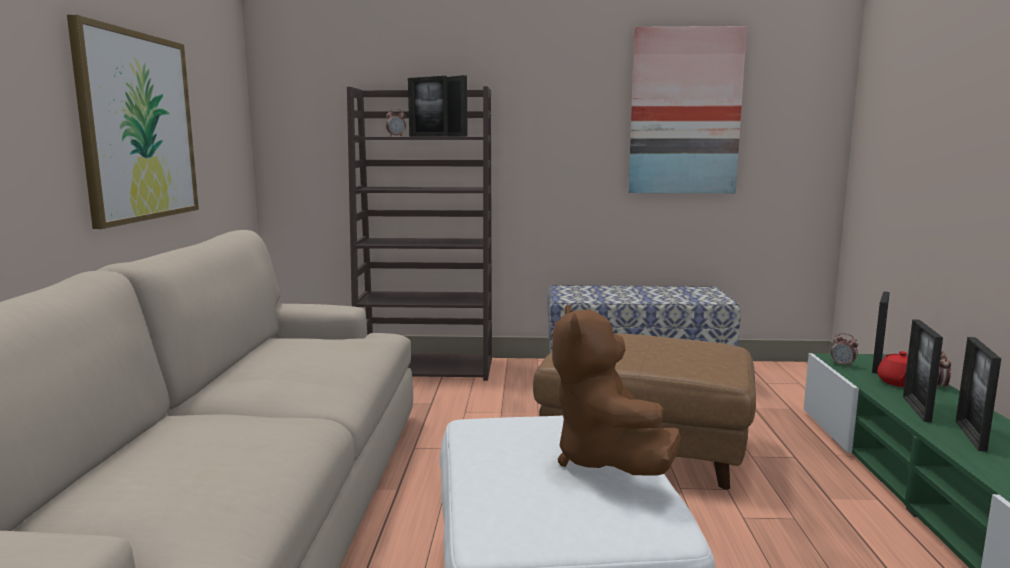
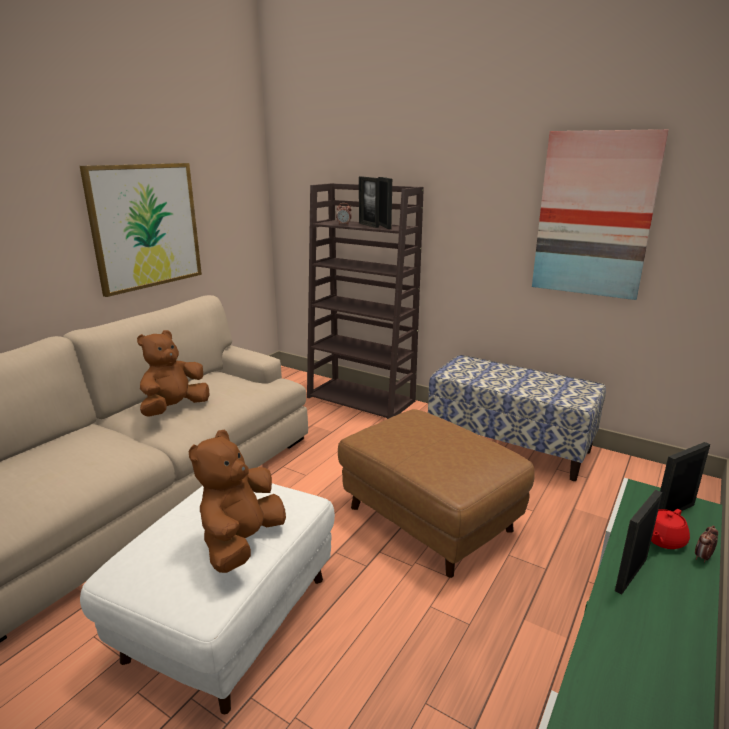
camera: 30 degrees right, 10 degrees up
(286, 374) = (174, 408): none -> brown plush toy
(843, 365) = (636, 501): alarm clock -> none
(970, 435) = (637, 624): picture frame -> none

